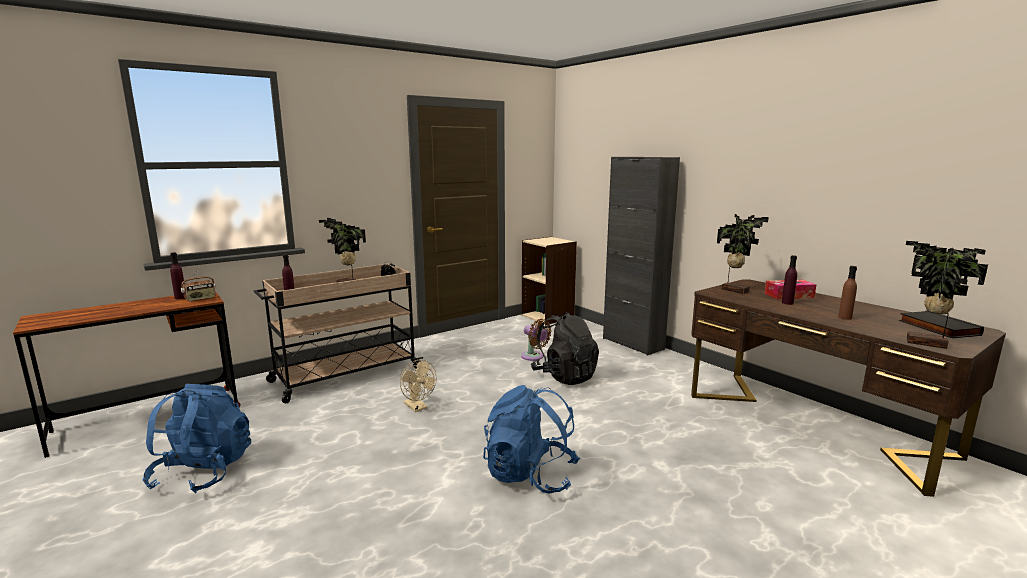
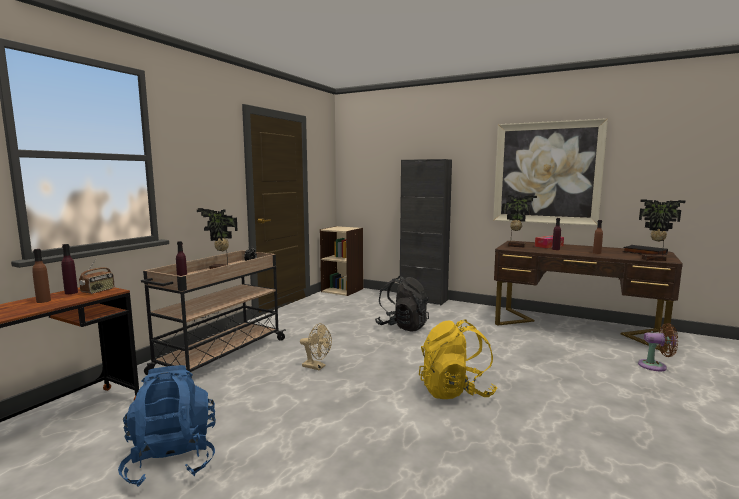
camera: 25 degrees left, 5 degrees down
(149, 304) = (43, 301): none -> brown bottle
(530, 475) = (455, 391): blue backpack -> yellow backpack
(534, 357) = (365, 318): brown fan -> brown fan (655, 366)
(807, 182) = (546, 173): none -> picture

